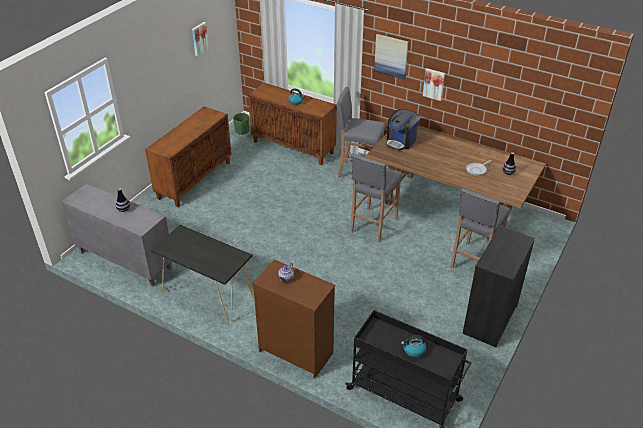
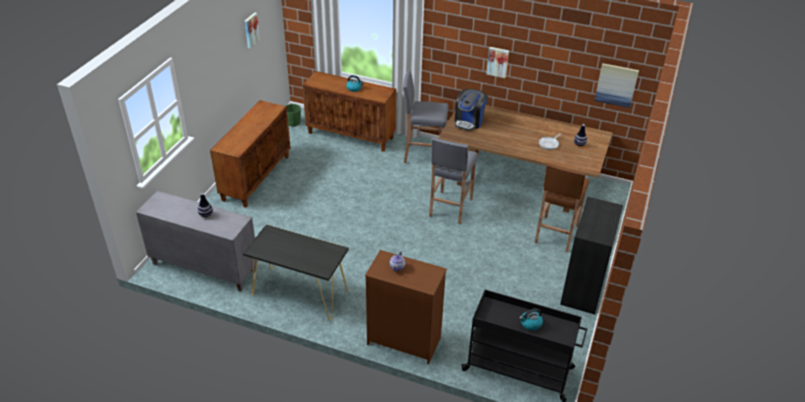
camera: 10 degrees left, 0 degrees up
(391, 56) = (452, 36): picture -> picture (616, 85)
(474, 262) = (556, 235): grey stool -> brown stool

